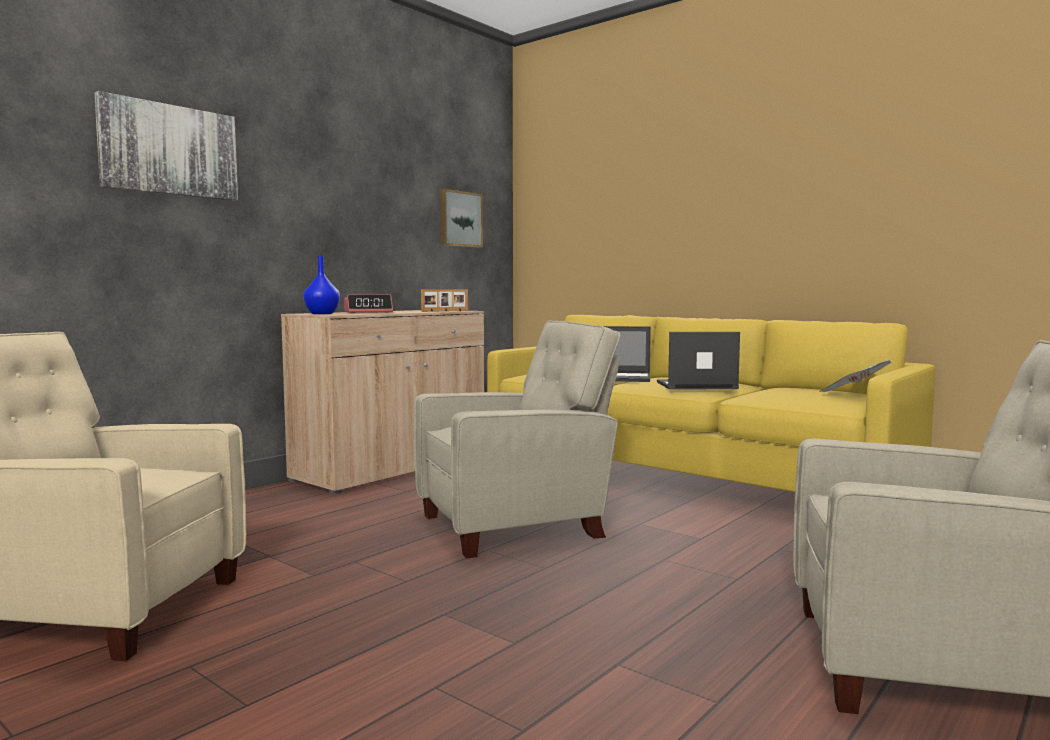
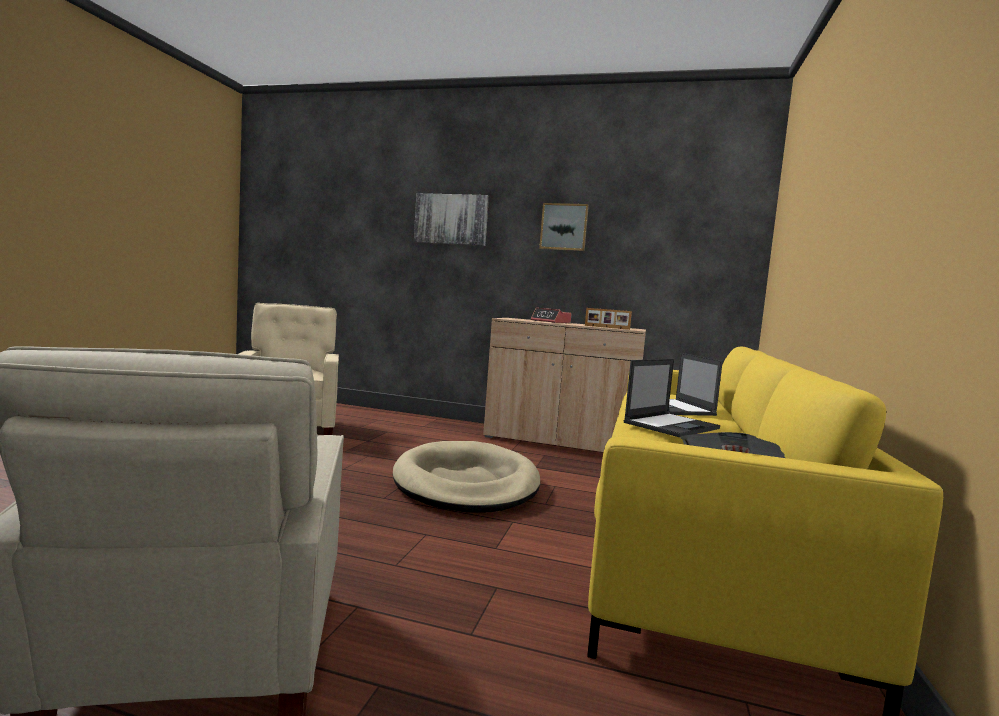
camera: 65 degrees right, 0 degrees up
(322, 314) = (512, 318): blue vase -> none
(459, 219) = (689, 253): picture -> picture (564, 227)
(517, 526) = (466, 483): beige armchair -> beige dog bed
(695, 385) = (672, 425): laptop -> laptop turned 75 degrees clockwise

